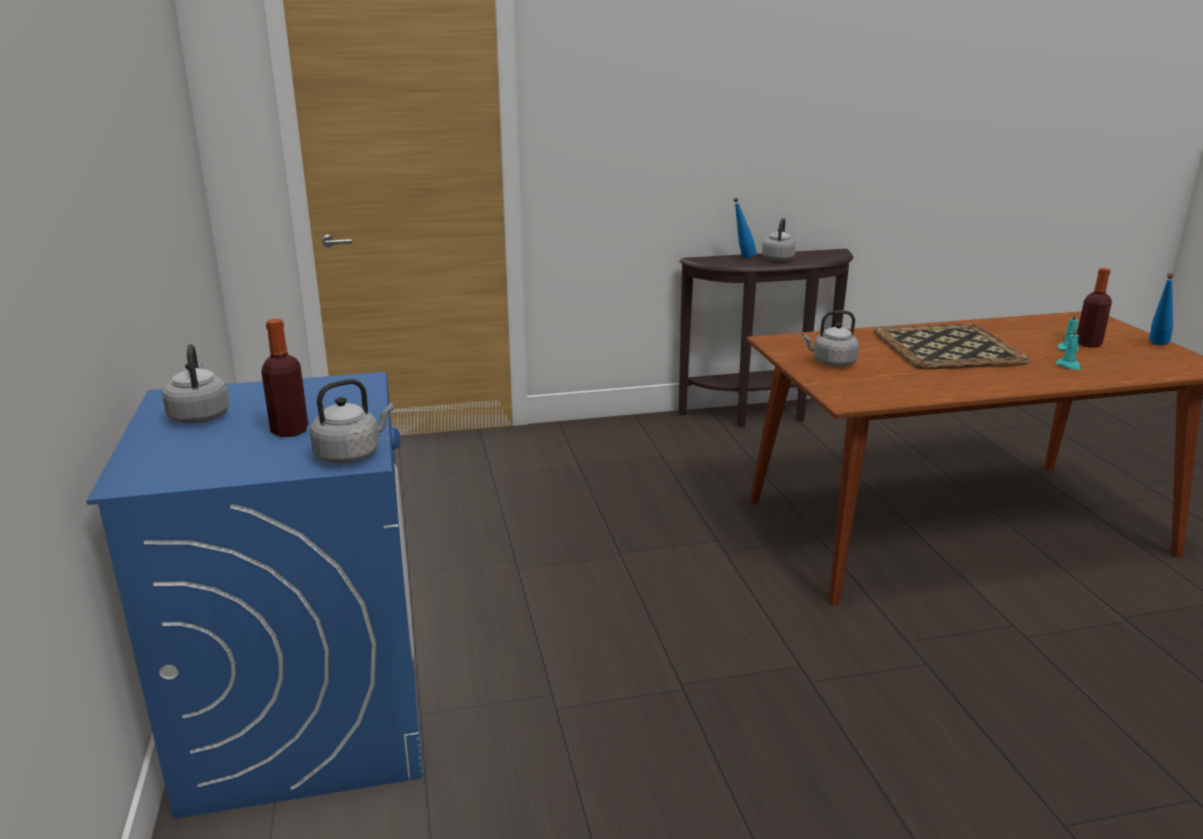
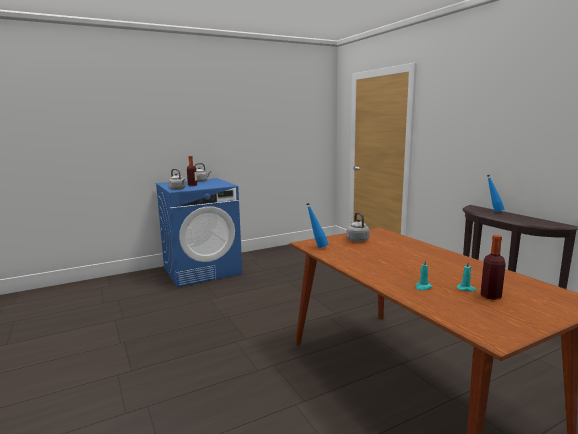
camera: 75 degrees right, 10 degrees down
(778, 258) = (508, 216): grey kettle -> none
(949, 348) = (416, 259): tray -> none
(1156, 345) = (533, 321): blue bottle -> blue bottle (317, 247)

